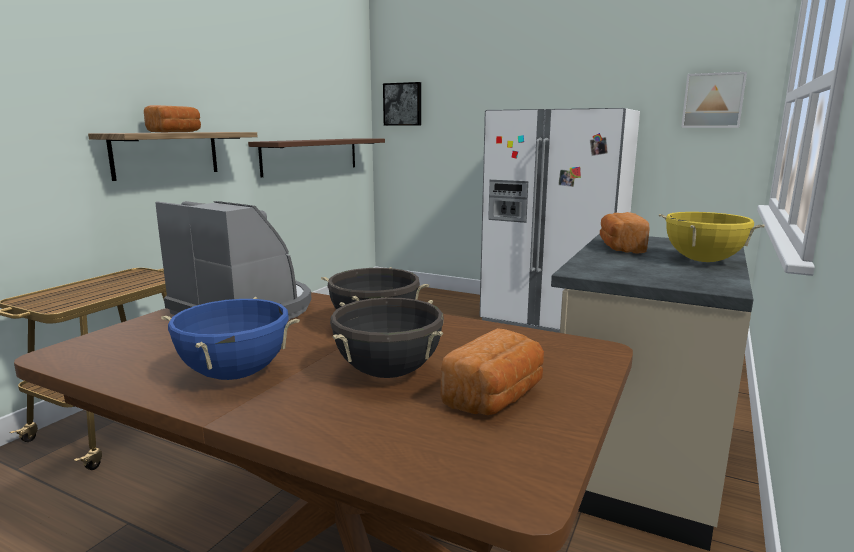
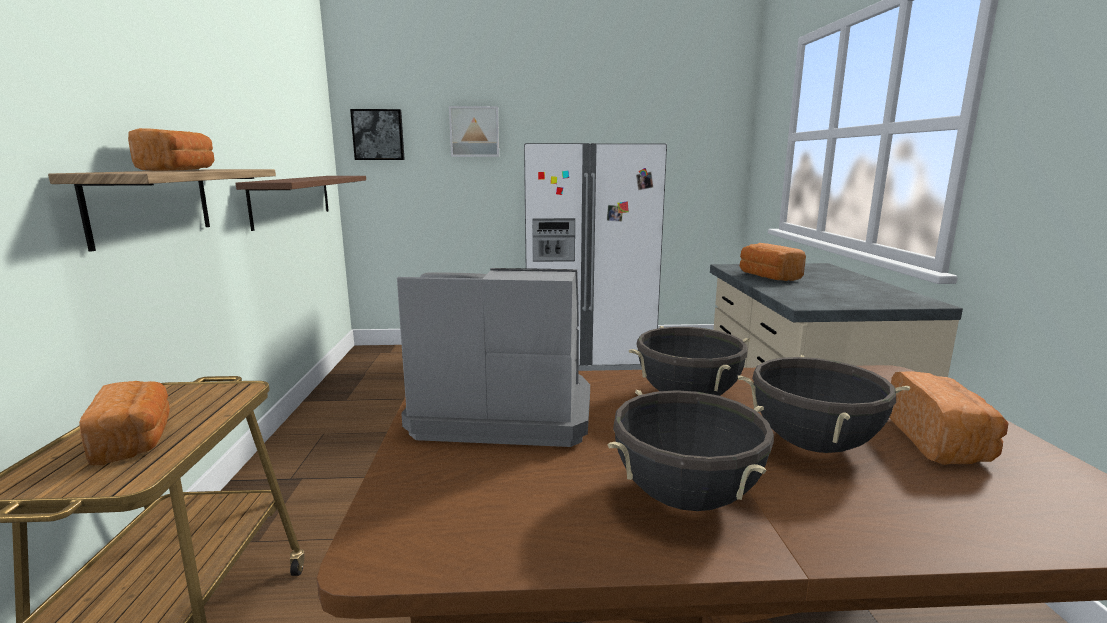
camera: 30 degrees left, 0 degrees up
(87, 292) = (136, 441): none -> bread
(235, 374) = (685, 497): blue cooking pot -> black cooking pot
(703, 261) = (850, 281): yellow cooking pot -> none
(713, 100) = (702, 138): picture -> picture (474, 132)

